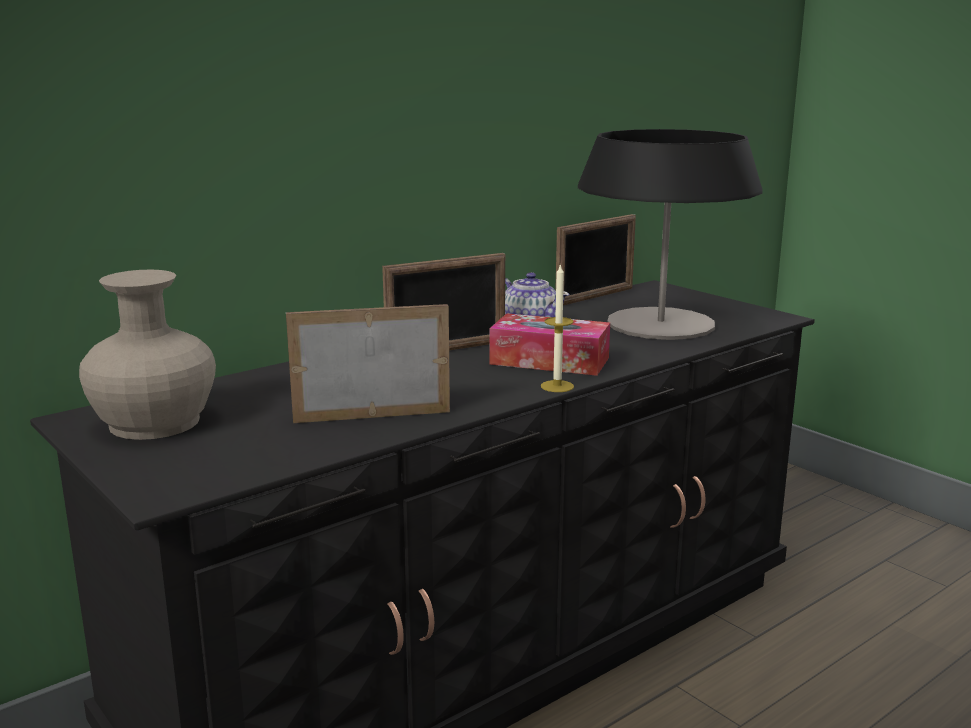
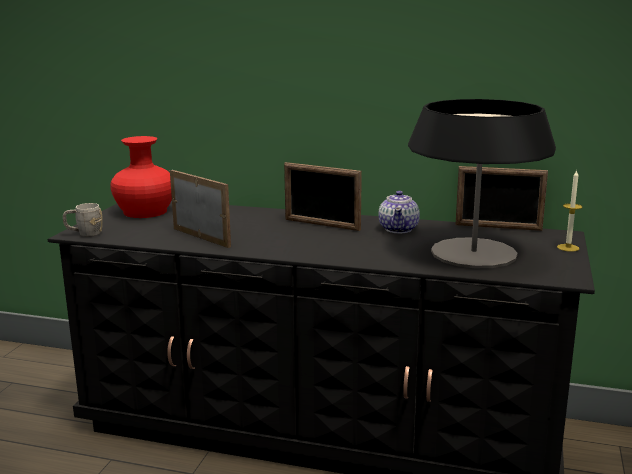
camera: 55 degrees right, 0 degrees up
(154, 422) = (145, 211): beige vase -> red vase
(181, 487) = (84, 234): none -> grey mug
(549, 361) = (343, 246): tissue box -> none
(557, 386) = (302, 257): candle -> candle (568, 248)

